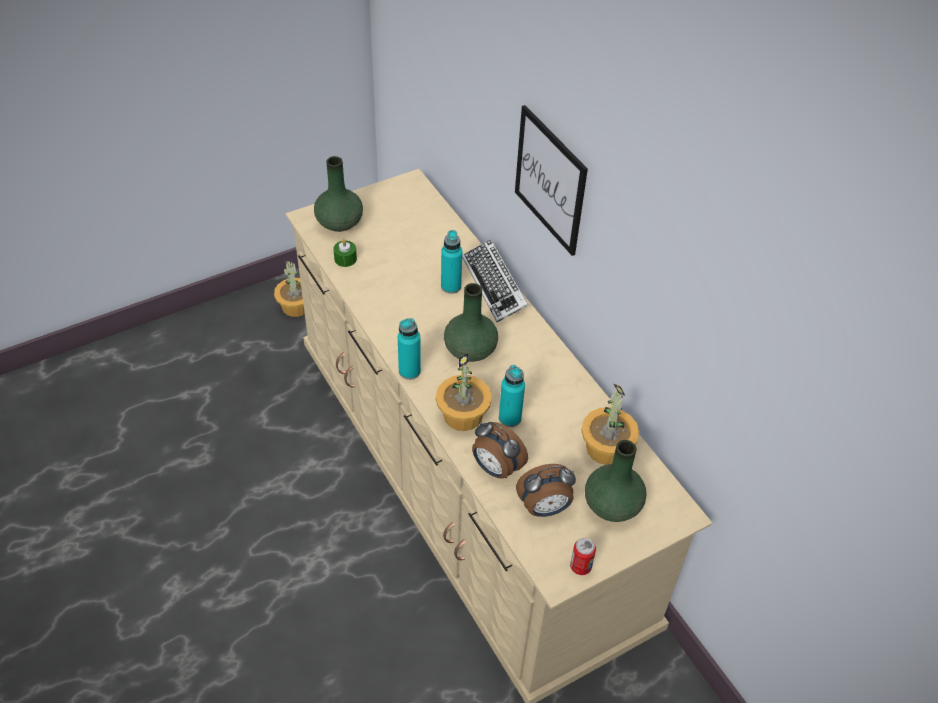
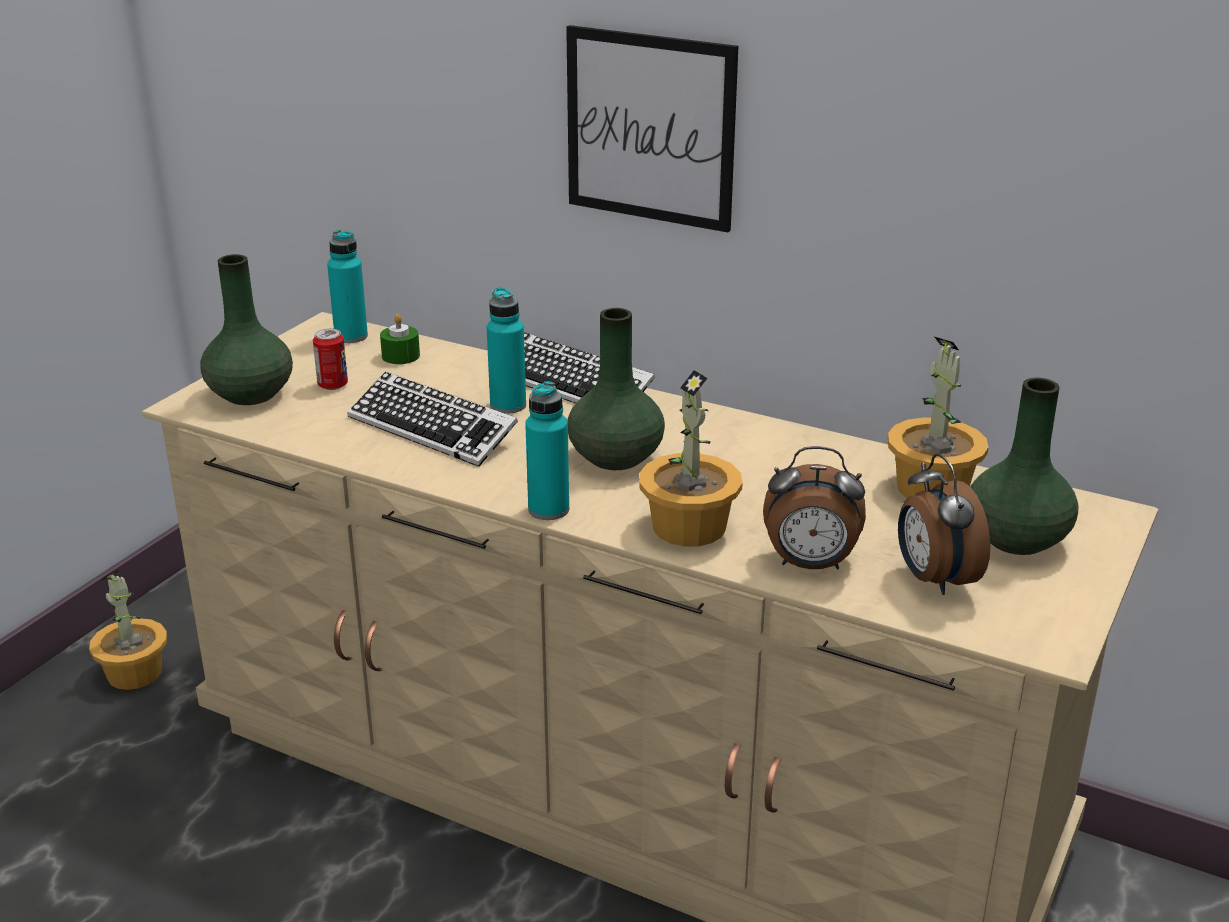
camera: 30 degrees left, 20 degrees down
(345, 259) = (303, 427): green candle -> green candle (400, 356)
(402, 287) = (432, 429): none -> keyboard
(510, 418) = (762, 505): turquoise bottle -> turquoise bottle (351, 336)
(544, 508) = (933, 579): alarm clock -> alarm clock turned 120 degrees clockwise
(580, 566) = (1065, 620): can -> can (333, 385)

